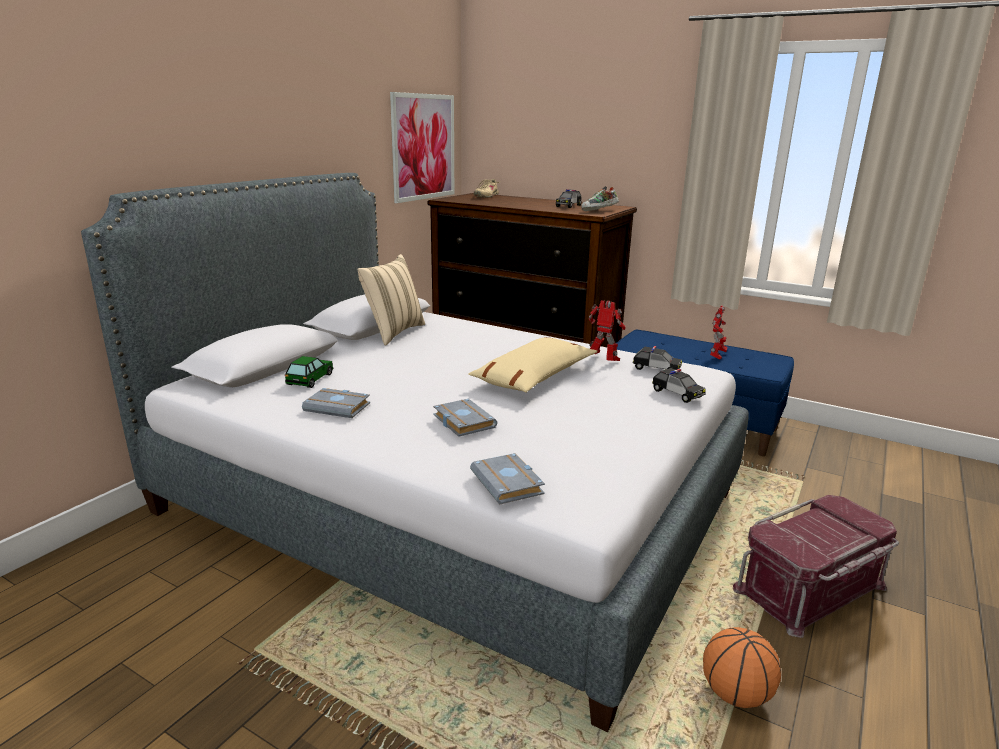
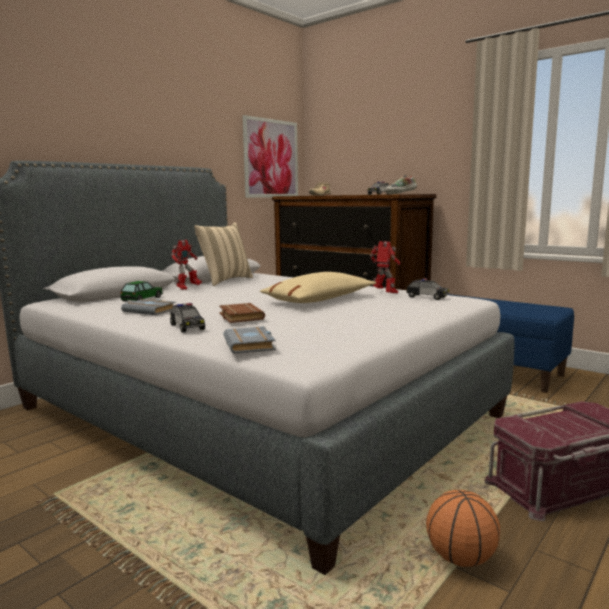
camera: 10 degrees right, 10 degrees down
(461, 421) = (239, 317): grey book -> brown book
(677, 394) = (435, 308): toy car -> toy car (187, 327)
(716, 356) = (501, 307): toy robot -> toy robot (187, 288)

